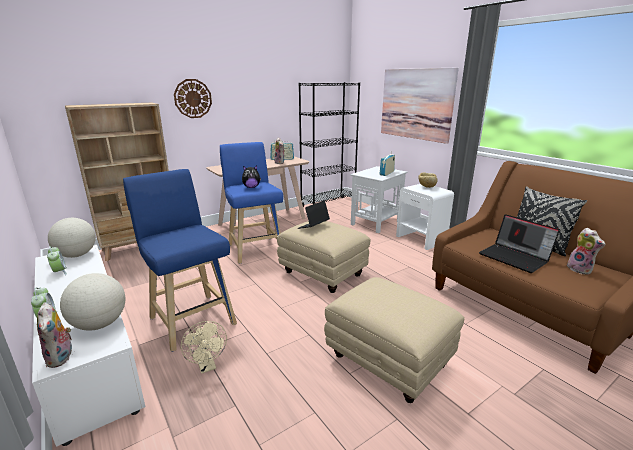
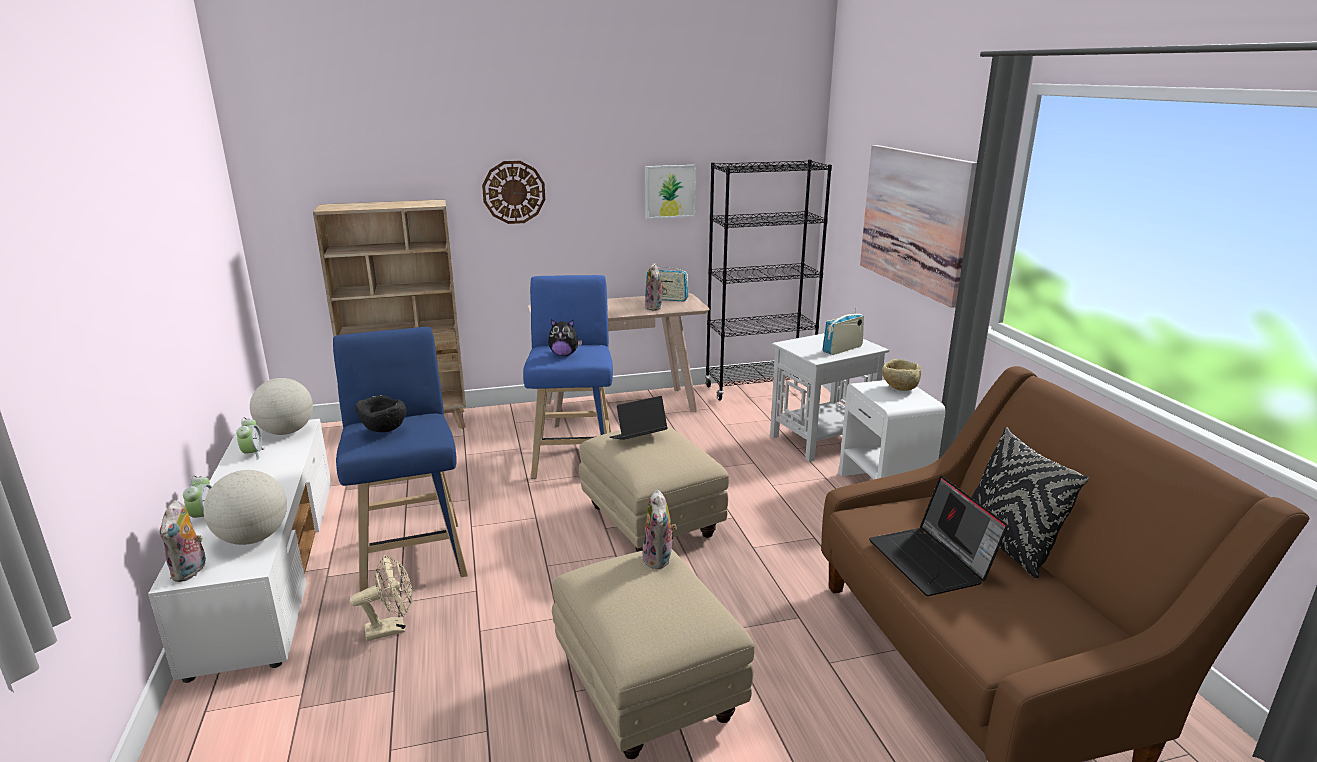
camera: 20 degrees right, 0 degrees up
(174, 237) = (383, 431): none -> black bowl
(207, 366) = (392, 628): beige fan -> beige fan turned 105 degrees counterclockwise
(278, 99) = (670, 191): none -> picture
(580, 269) = (1038, 610): plush toy -> plush toy (659, 560)

